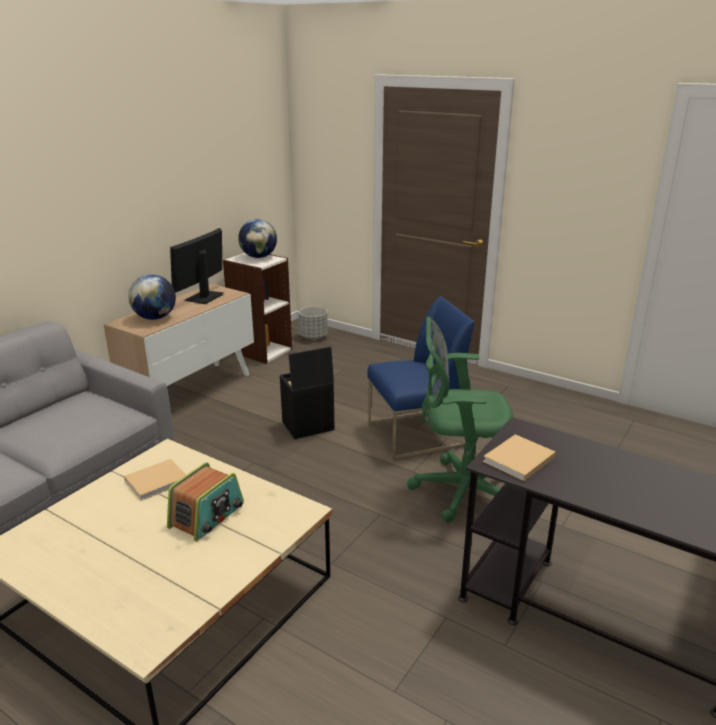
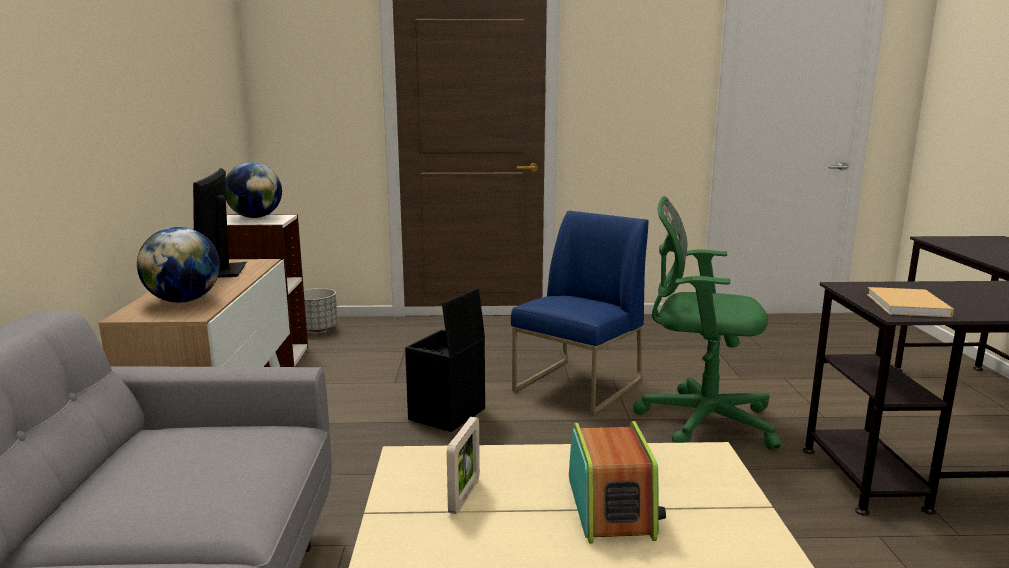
camera: 35 degrees left, 10 degrees down
(158, 480) = (464, 496): beige book -> picture frame
(460, 490) = (700, 420): green office chair -> green office chair turned 45 degrees clockwise

